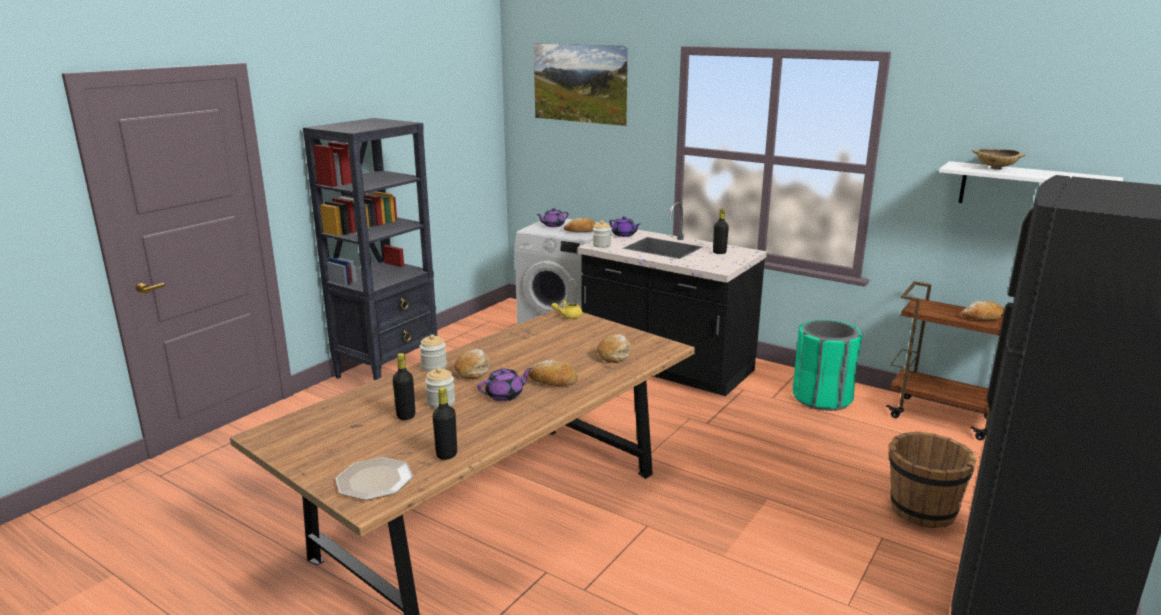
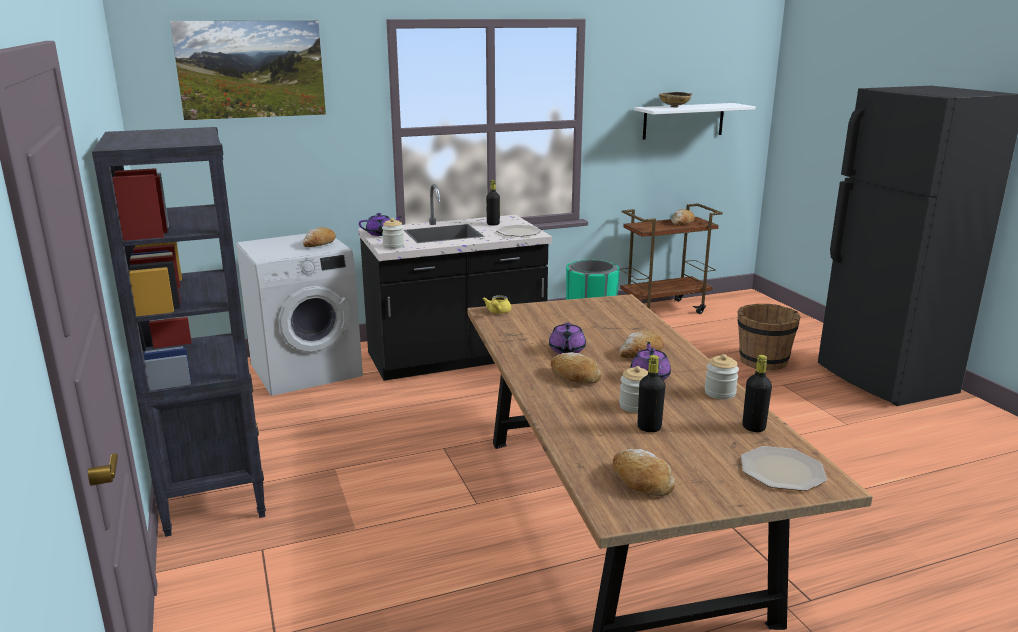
camera: 55 degrees left, 0 degrees up
(434, 366) = (540, 390): jar -> jar (720, 393)
(553, 225) = (274, 247): purple teapot -> purple teapot (566, 350)
(614, 354) = (612, 319): bread -> bread (641, 481)
(714, 264) = (518, 232): none -> plate

